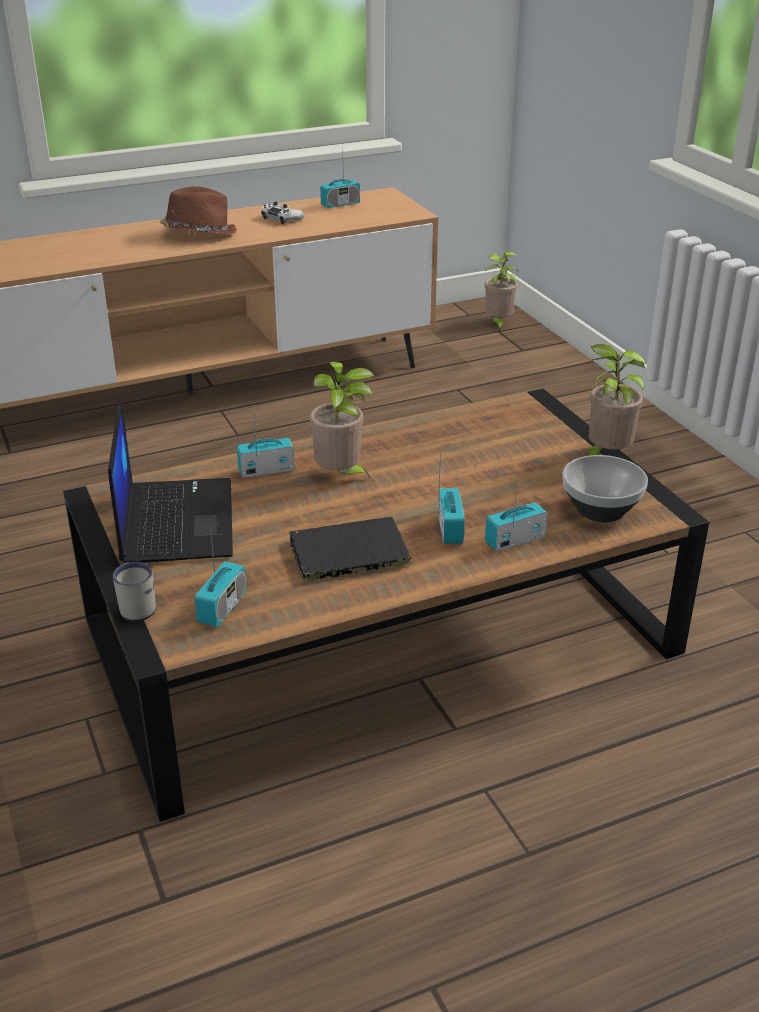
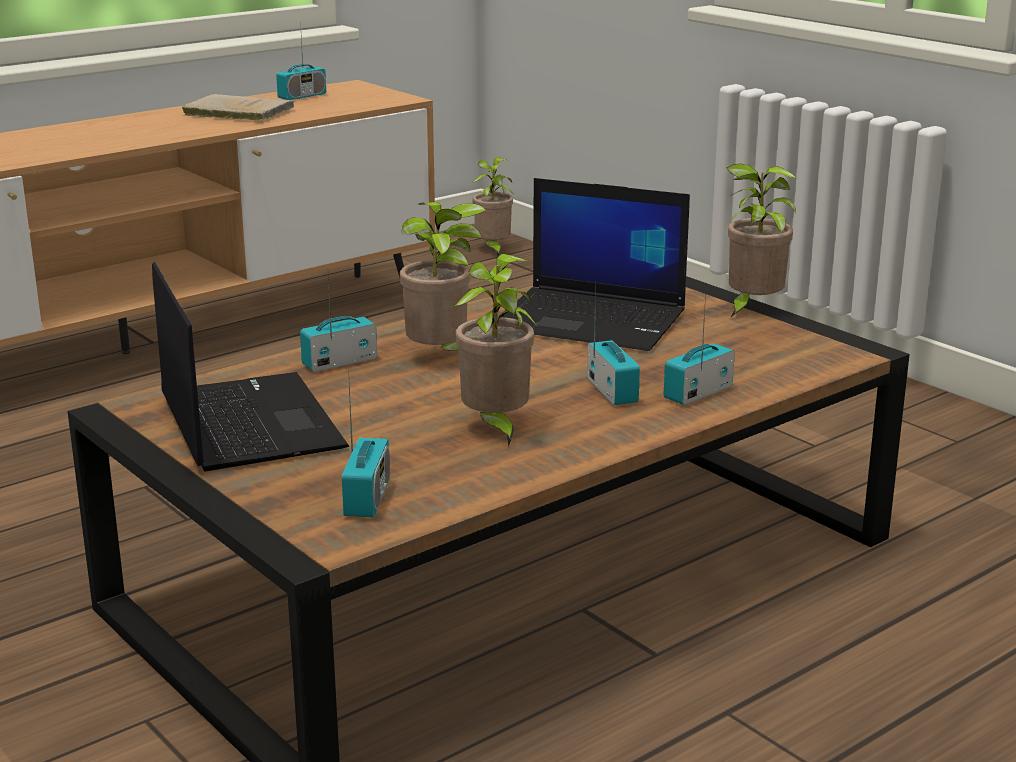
camera: 15 degrees left, 10 degrees down
(137, 607) = (247, 512): white mug -> none
(198, 233) = (134, 130): brown hat -> none
(282, 218) = (235, 112): white game controller -> beige book
(345, 553) = (495, 428): black book -> potted plant
(473, 452) = (592, 320): none -> laptop
(600, 509) = (779, 355): bowl -> none

